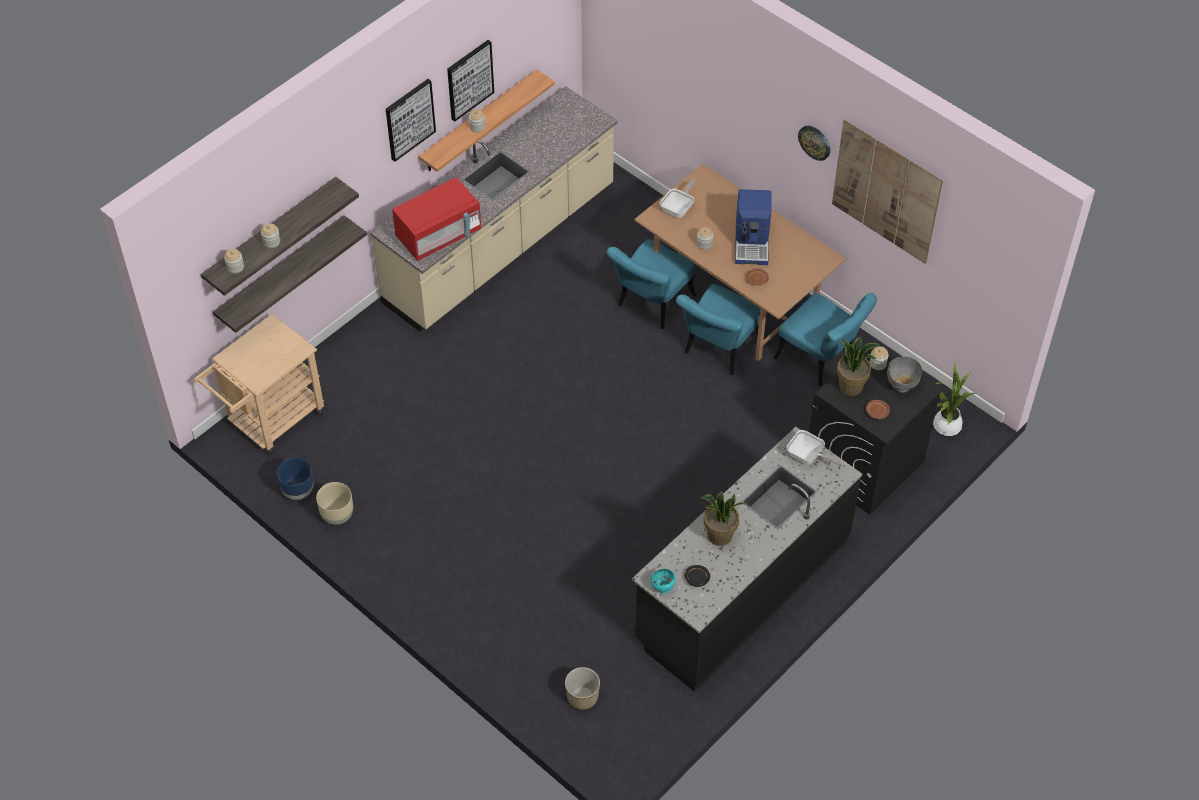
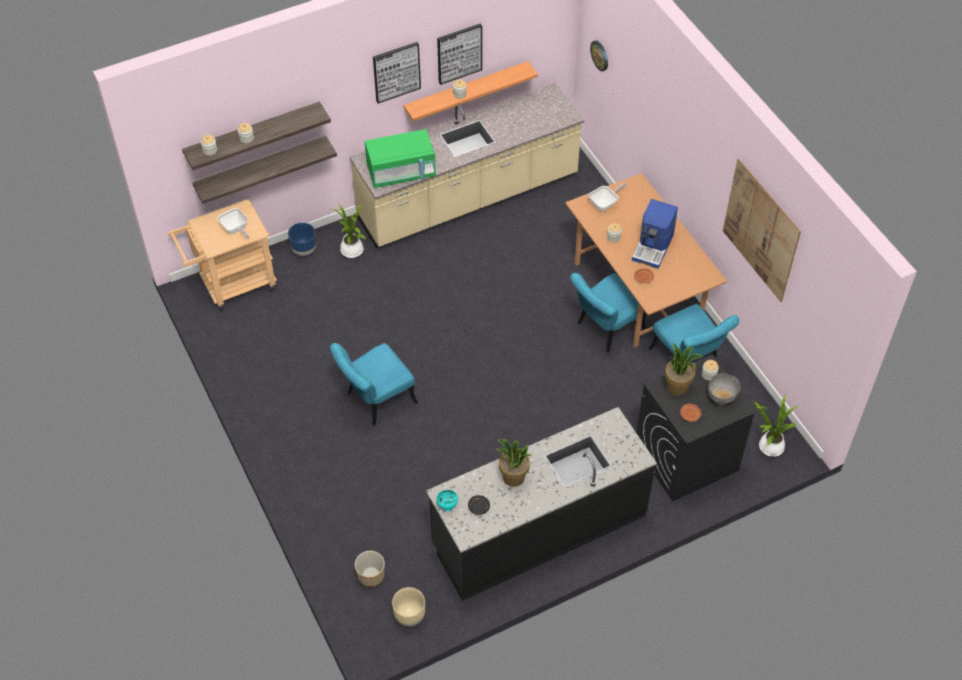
camera: 20 degrees right, 0 degrees up
(298, 491) = (228, 344): blue planter -> blue planter (304, 250)
(337, 516) = (248, 372): beige planter -> beige planter (409, 616)
(394, 344) = (352, 252): none -> potted plant
(439, 235) = (401, 172): red microwave -> green microwave
(651, 305) = (567, 278): turquoise chair -> turquoise chair (375, 401)
(808, 457) = (616, 435): frying pan -> frying pan (235, 229)
(815, 142) = (717, 173): wall clock -> wall clock (600, 55)

